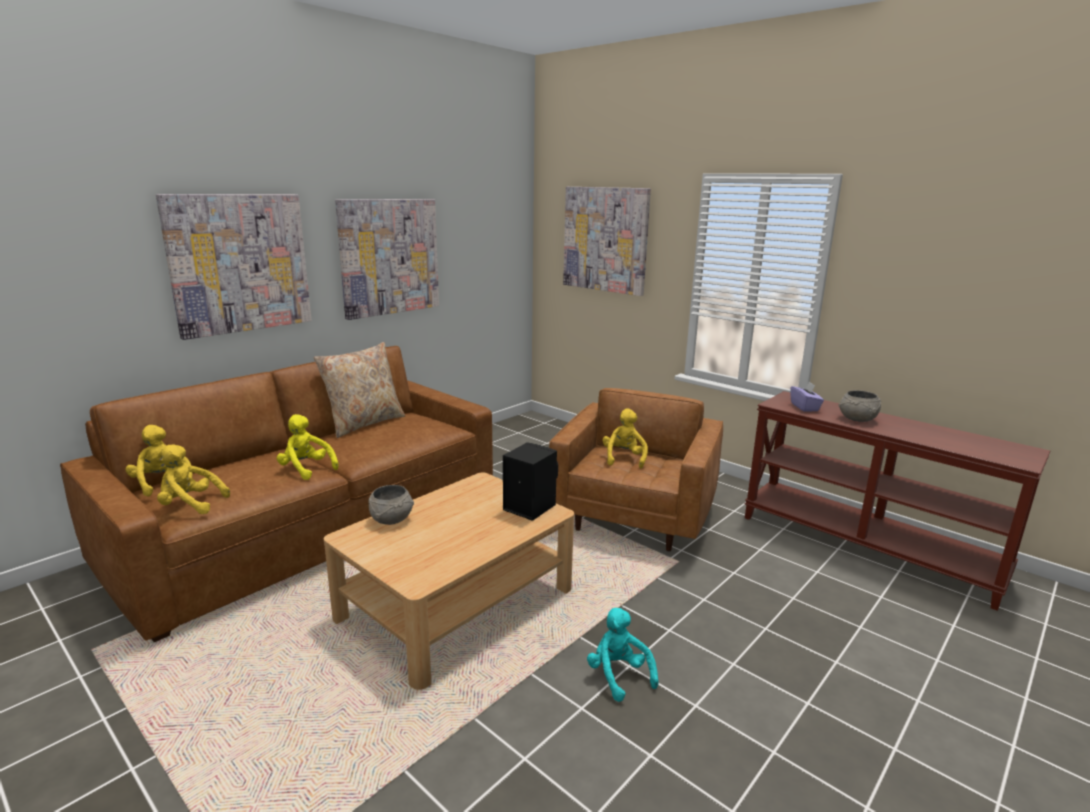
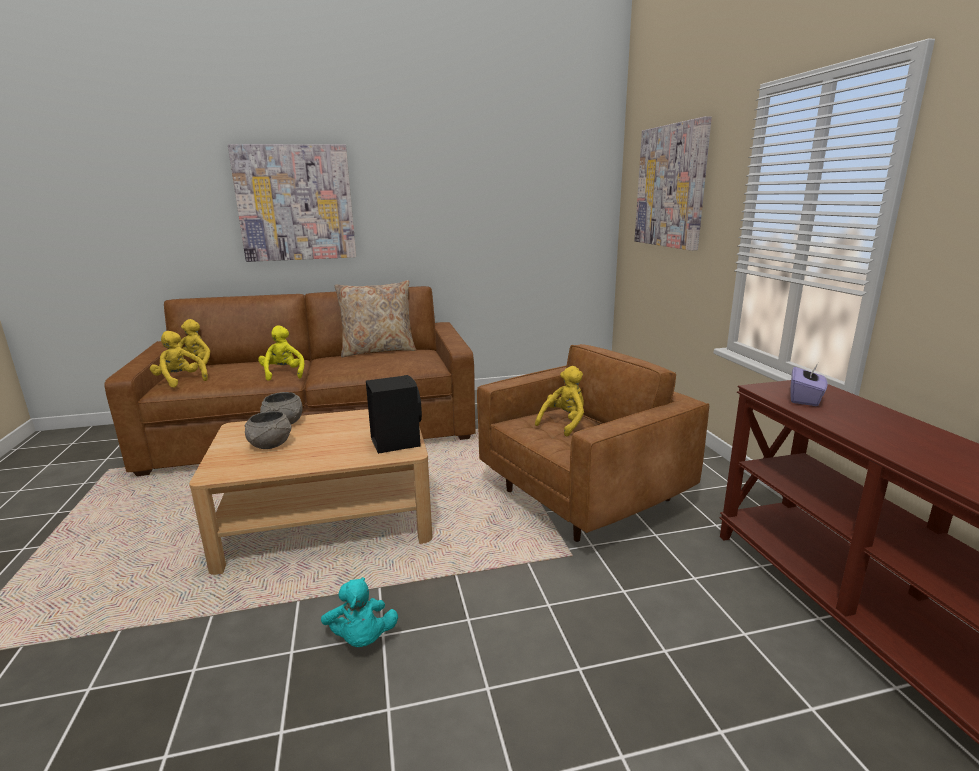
camera: 35 degrees right, 0 degrees up
(389, 257) = (440, 205): picture -> none
(618, 675) = (361, 639): turquoise plush toy -> turquoise plush toy turned 150 degrees clockwise
(858, 419) = (870, 427): grey bowl -> grey bowl (270, 445)

